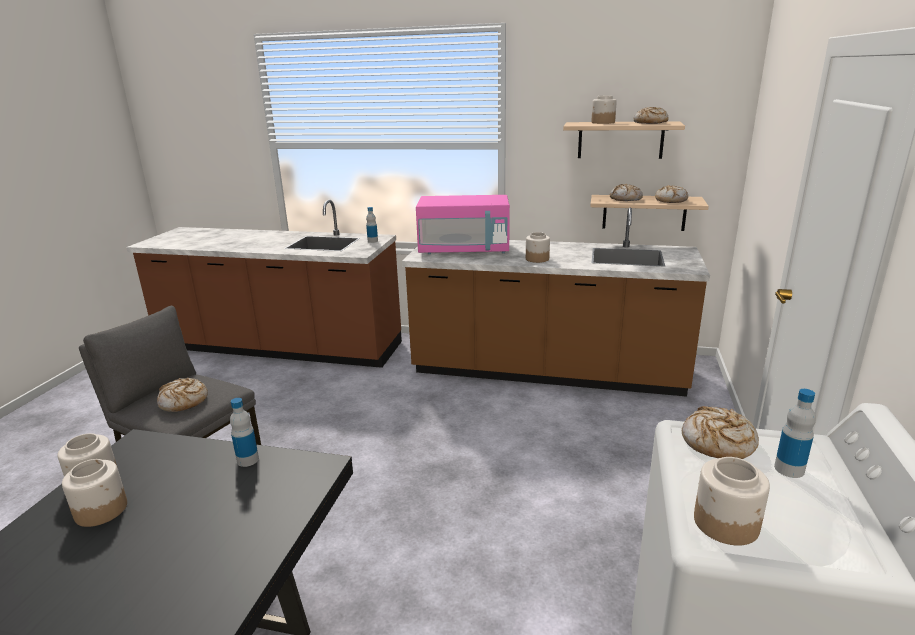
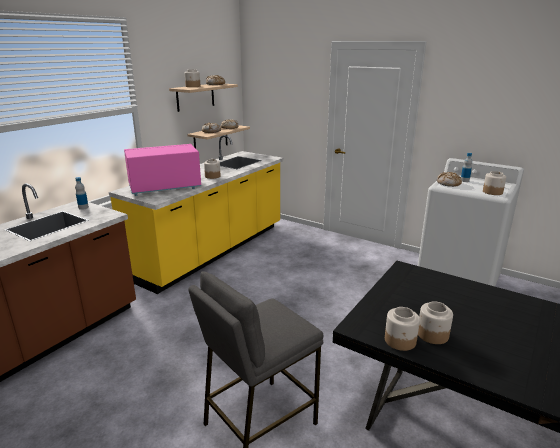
camera: 70 degrees left, 0 degrees up
(183, 401) = (277, 323): bread -> none
(248, 460) = (391, 287): bottle -> none
(464, 250) = (164, 187): pink microwave -> pink microwave turned 135 degrees counterclockwise
(547, 372) = (212, 251): brown counter -> yellow counter

